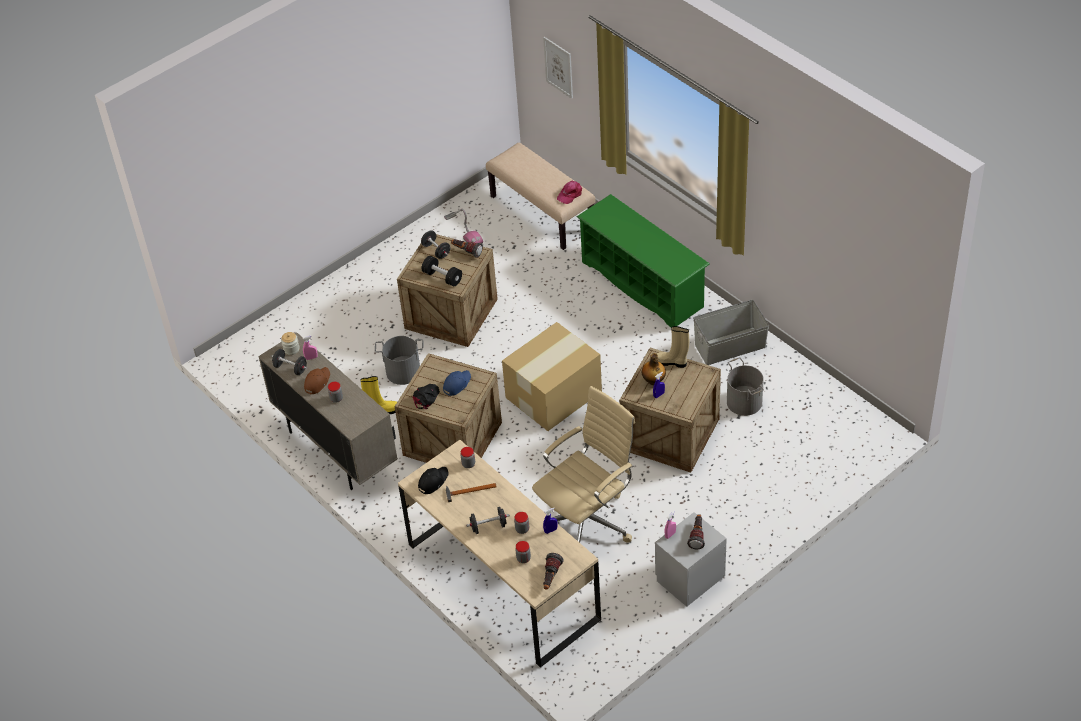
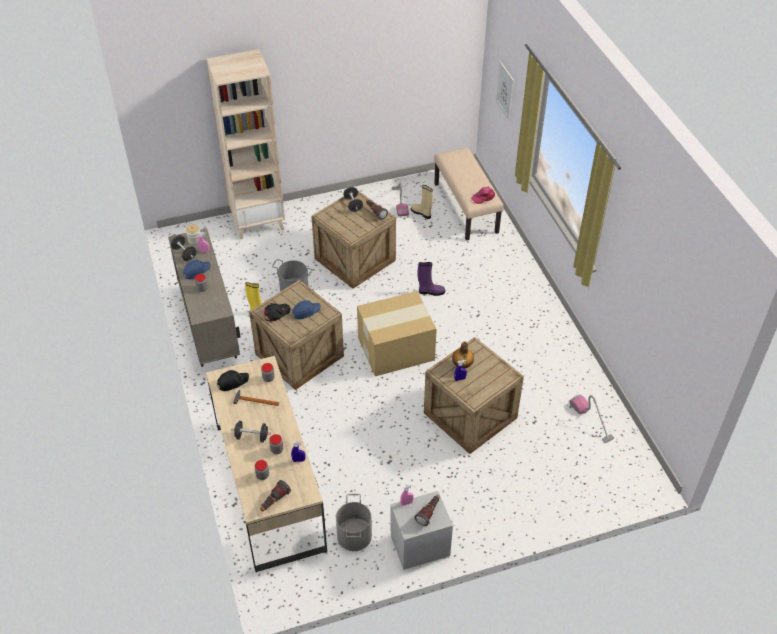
camera: 20 degrees right, 0 degrees up
(312, 309) = (258, 222): none -> beige bookcase
(317, 382) = (196, 271): brown cap -> blue cap
(442, 277) = (345, 226): black dumbbell -> none
(556, 320) = (431, 292): none -> purple boot
(587, 522) = (363, 463): beige office chair -> none
(643, 284) = (513, 288): green shoe rack -> none
(671, 362) = (485, 355): beige boot -> beige boot (421, 213)
(730, 346) = (558, 361): grey storage box -> none
(743, 402) = (545, 411): grey bucket -> grey bucket (353, 535)
(794, 394) = (591, 420): none -> vacuum cleaner

